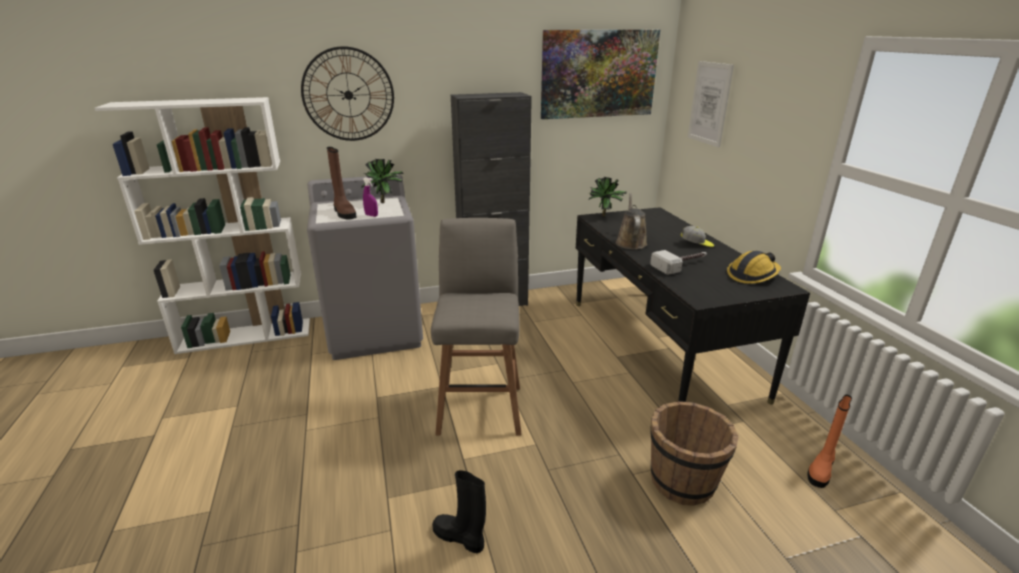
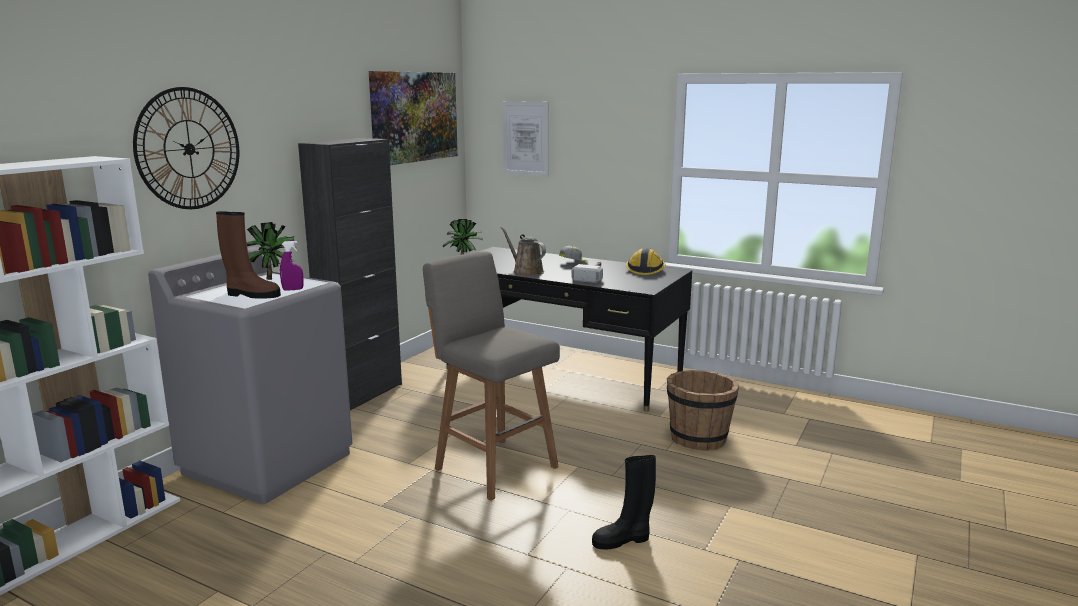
camera: 45 degrees left, 10 degrees down
(821, 469) = (752, 398): orange boot -> none

